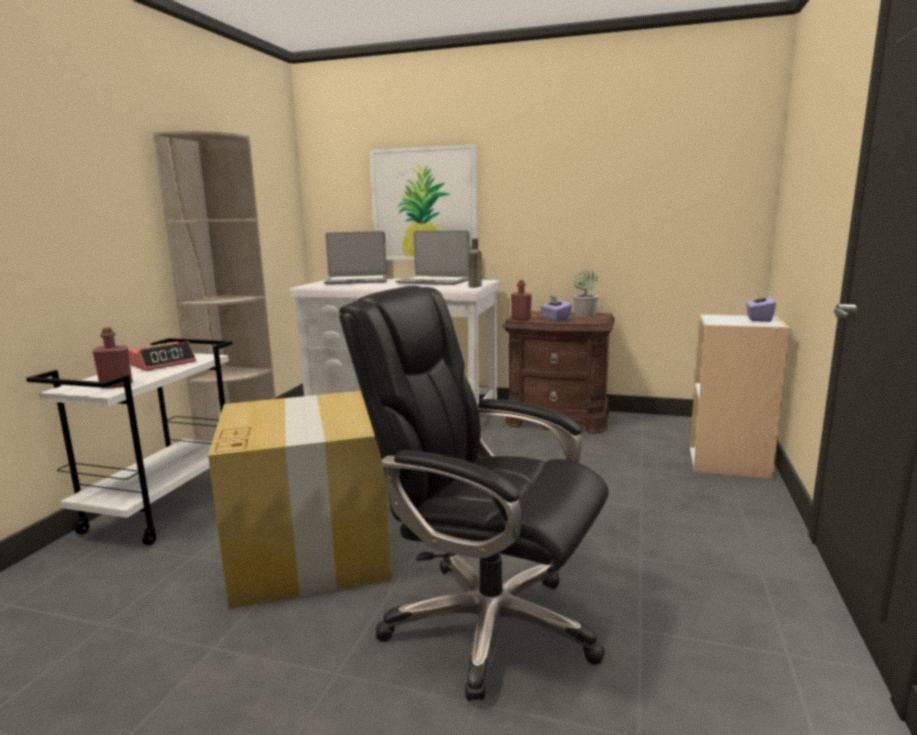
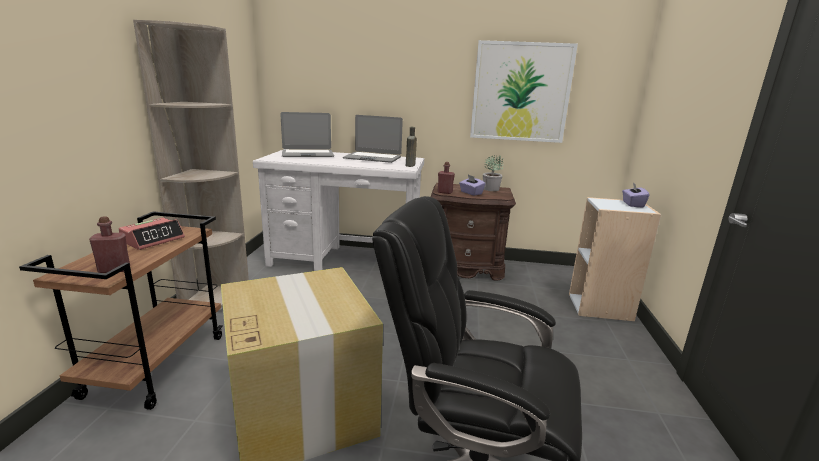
camera: 10 degrees left, 5 degrees up
(164, 507) = (157, 364): white cart -> brown cart
(424, 204) = (364, 93): picture -> picture (520, 92)

